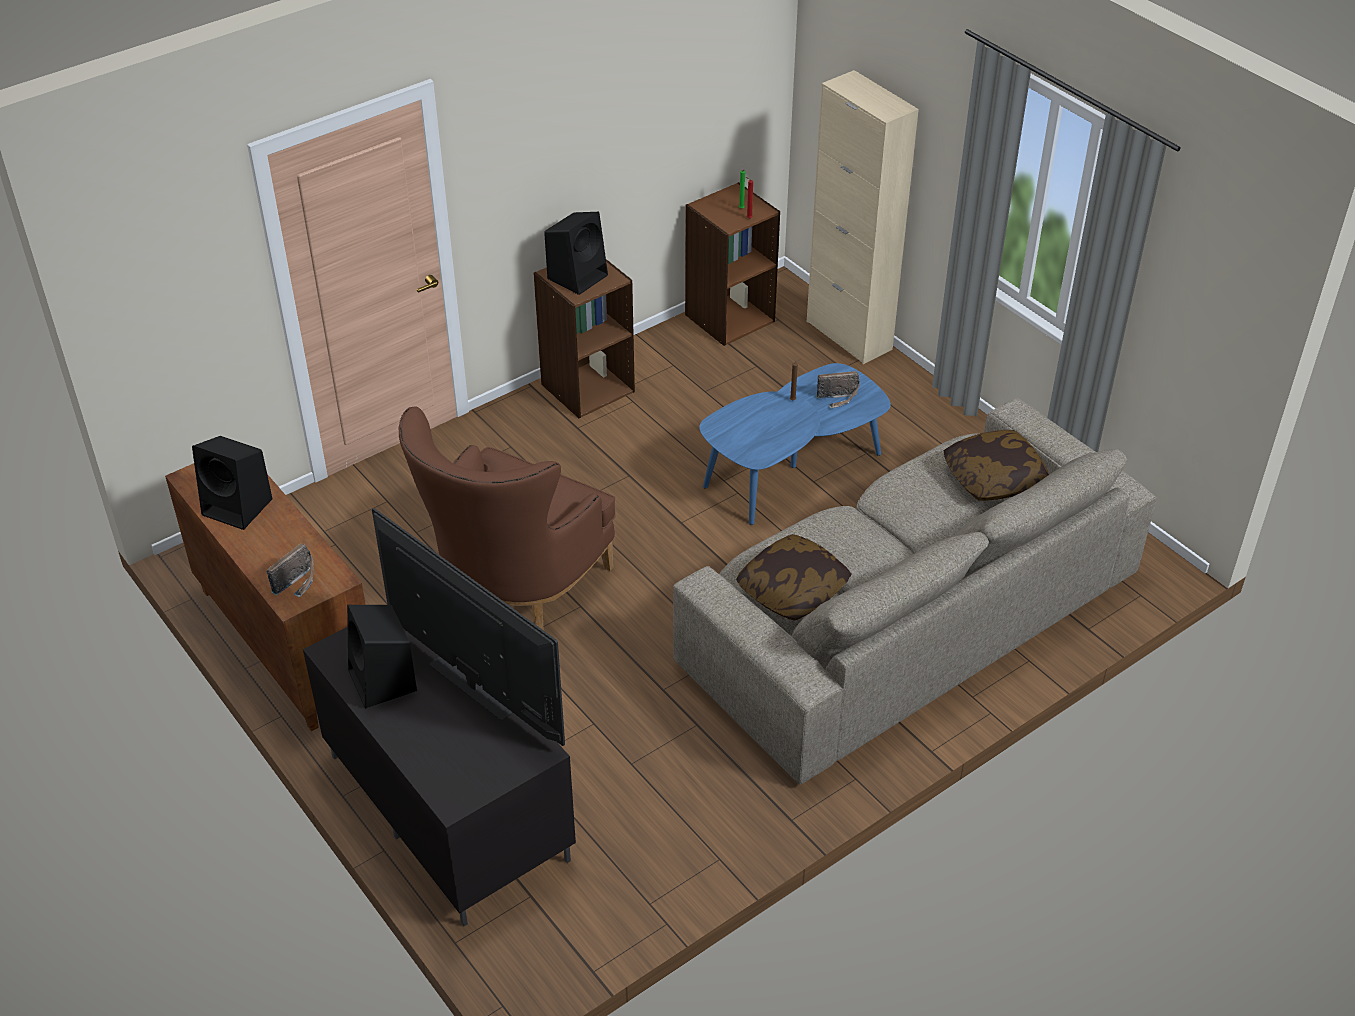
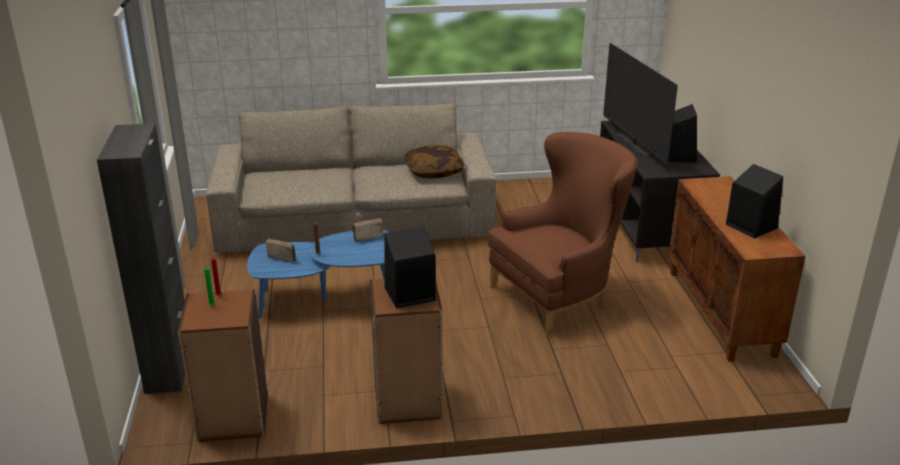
camera: 150 degrees left, 15 degrees down
(298, 582) = (717, 187): radio -> radio (366, 236)
(849, 335) = (169, 368): beige cabinet -> black cabinet
(993, 478) = (273, 179): pillow -> none

